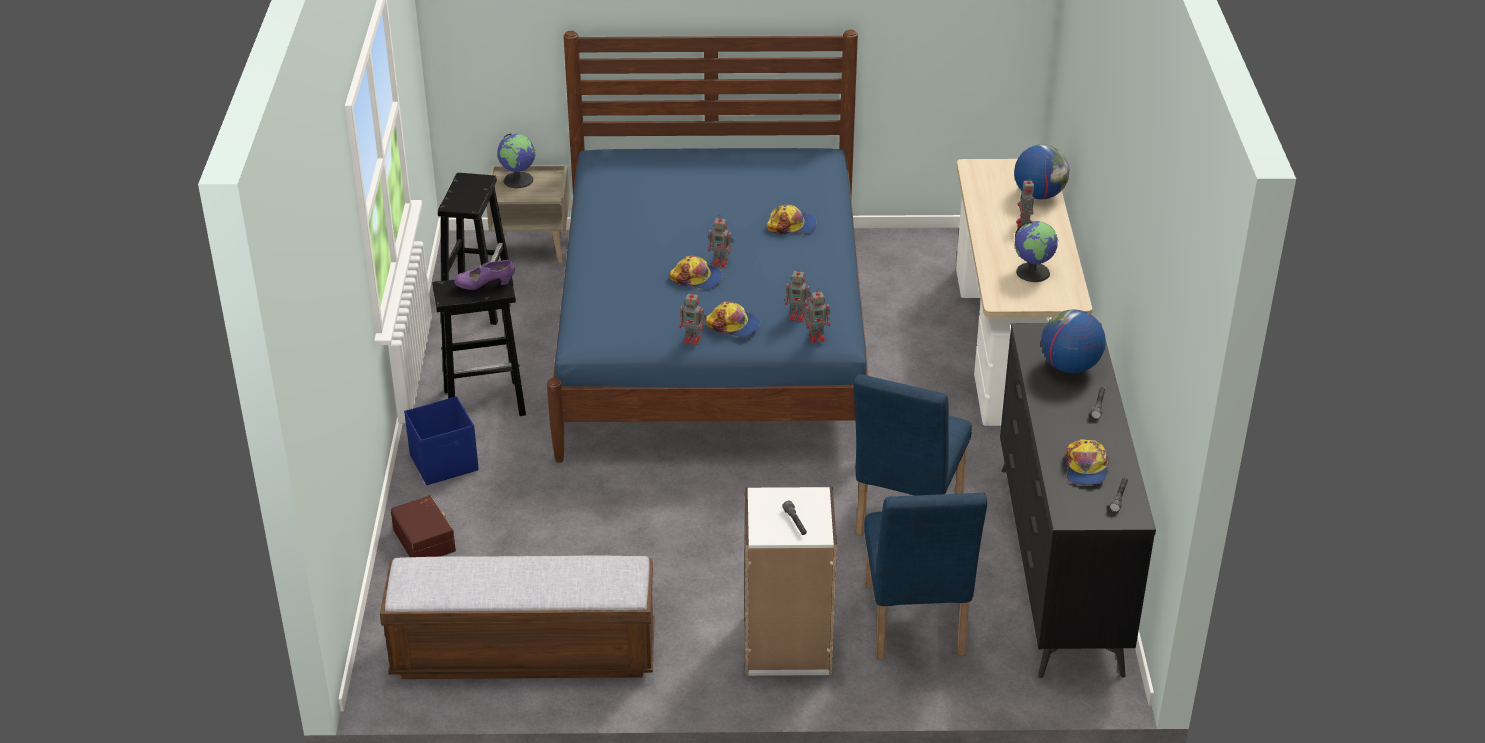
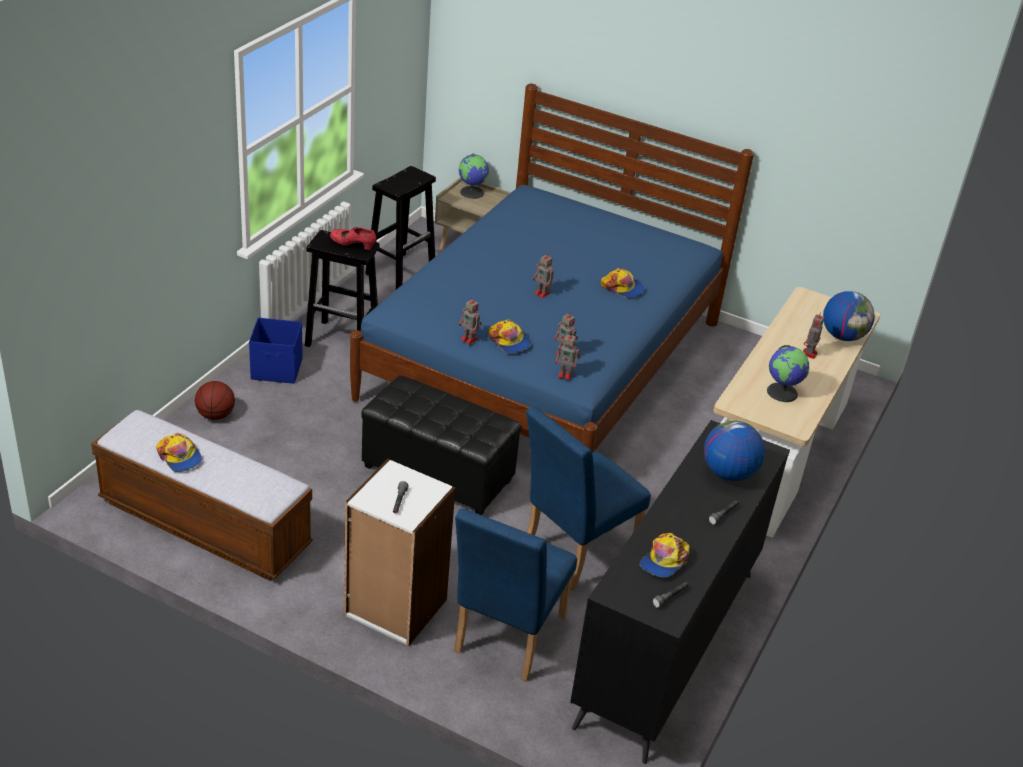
camera: 25 degrees right, 0 degrees up
(425, 539) = (215, 415): brown storage box -> basketball
(485, 286) = (353, 245): purple shoe -> red shoe
(697, 278) = (513, 298): cap -> cap (179, 457)
(712, 499) = (438, 474): none -> black ottoman

